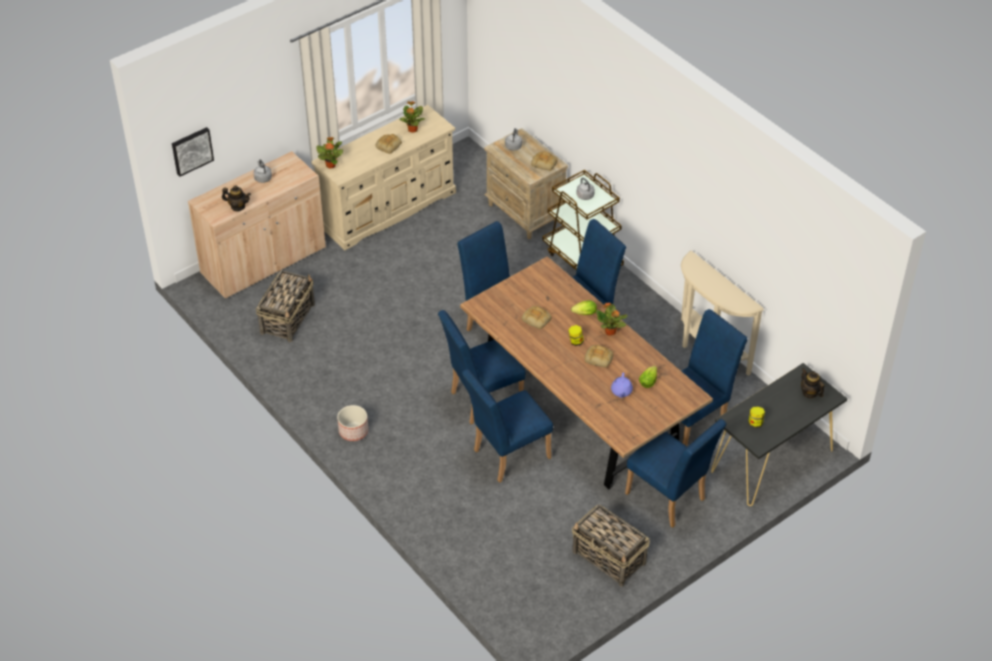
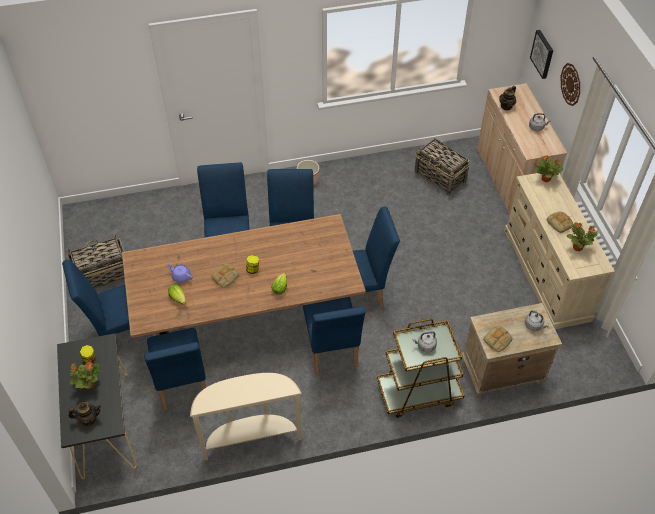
camera: 115 degrees right, 5 degrees up
(253, 110) = (571, 84): none -> wall clock
(537, 319) = (293, 254): bread -> none
(610, 332) = (248, 297): potted plant -> potted plant (88, 385)

